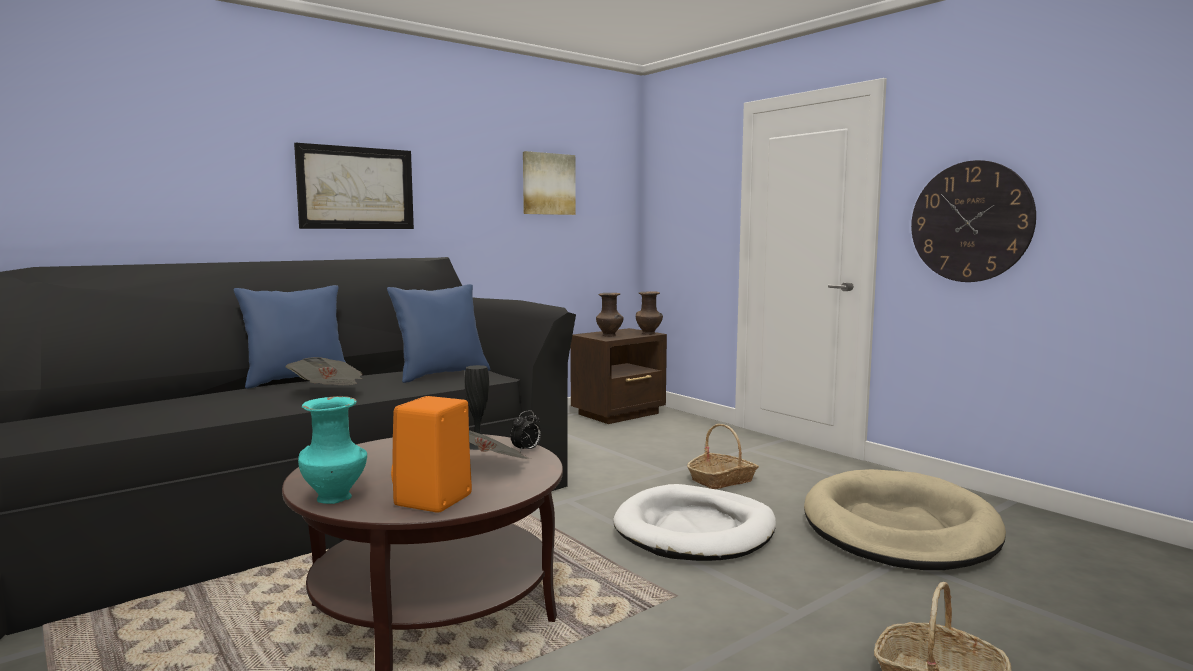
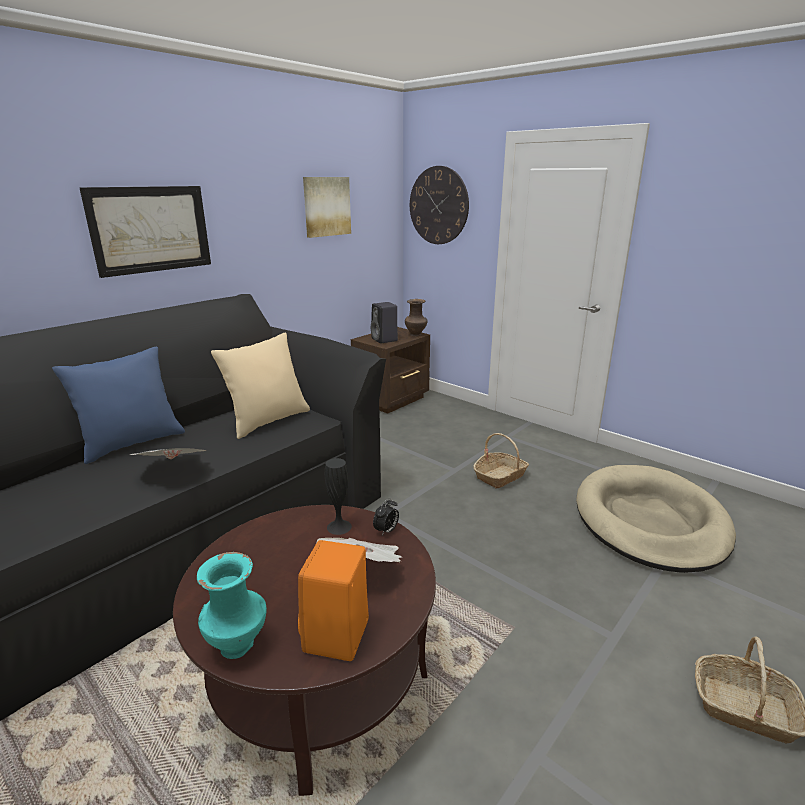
camera: 10 degrees left, 15 degrees up
(441, 375) = (268, 421): blue pillow -> beige pillow
(610, 336) = (385, 340): brown vase -> black speaker
(695, 530) = (500, 541): white dog bed -> none
(970, 222) = (713, 264): wall clock -> wall clock (438, 205)

